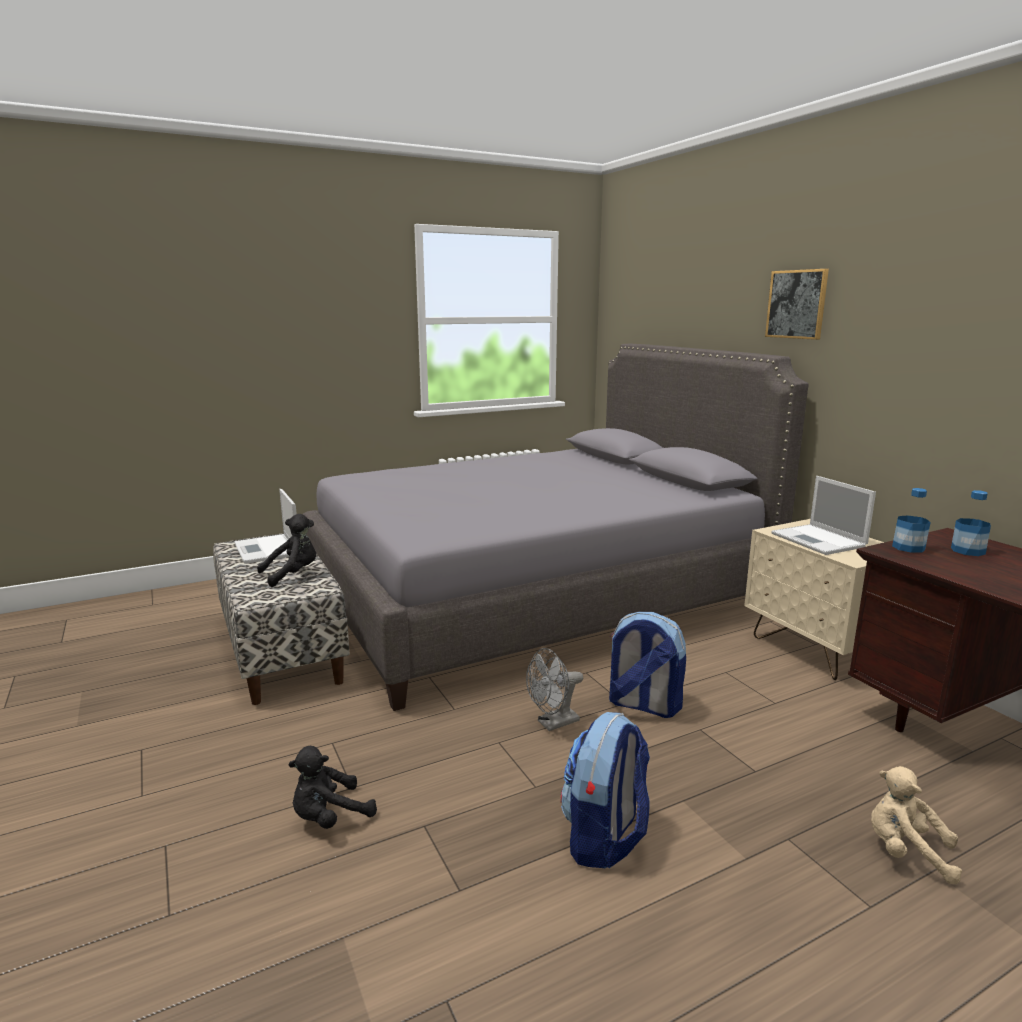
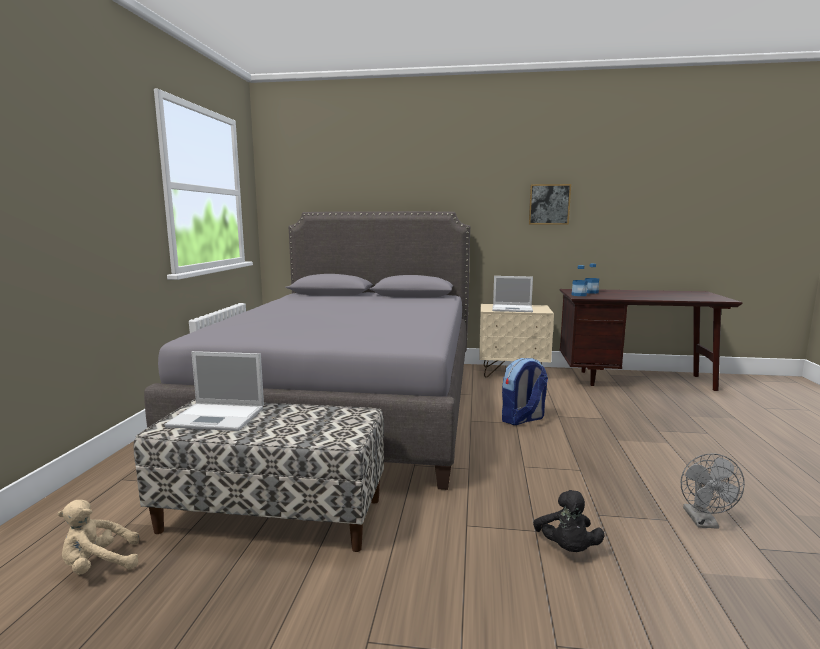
camera: 55 degrees left, 5 degrees down
(293, 574) = (310, 418): black plush toy -> none
(553, 723) = (518, 446): grey fan -> grey fan (703, 522)
(604, 838) = (638, 467): backpack -> none
(796, 304) = (453, 181): picture -> picture (549, 204)
(906, 852) = (676, 415): beige plush toy -> beige plush toy (99, 566)

